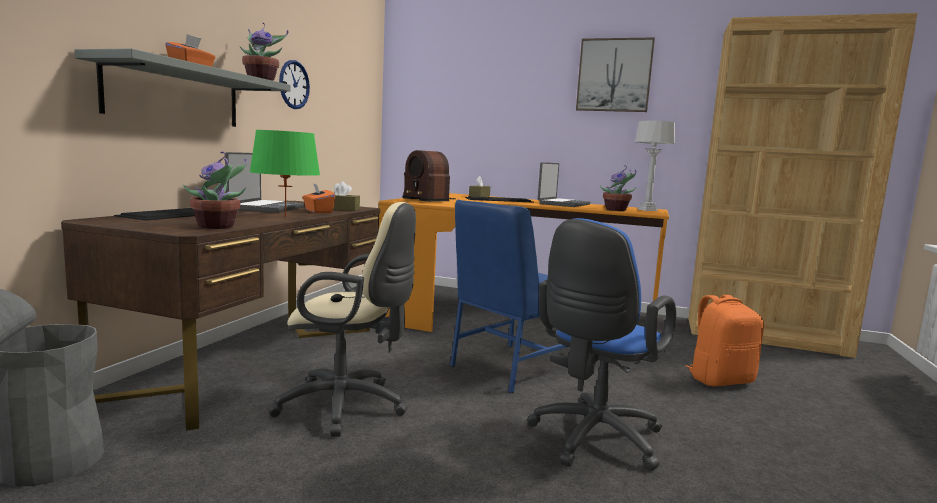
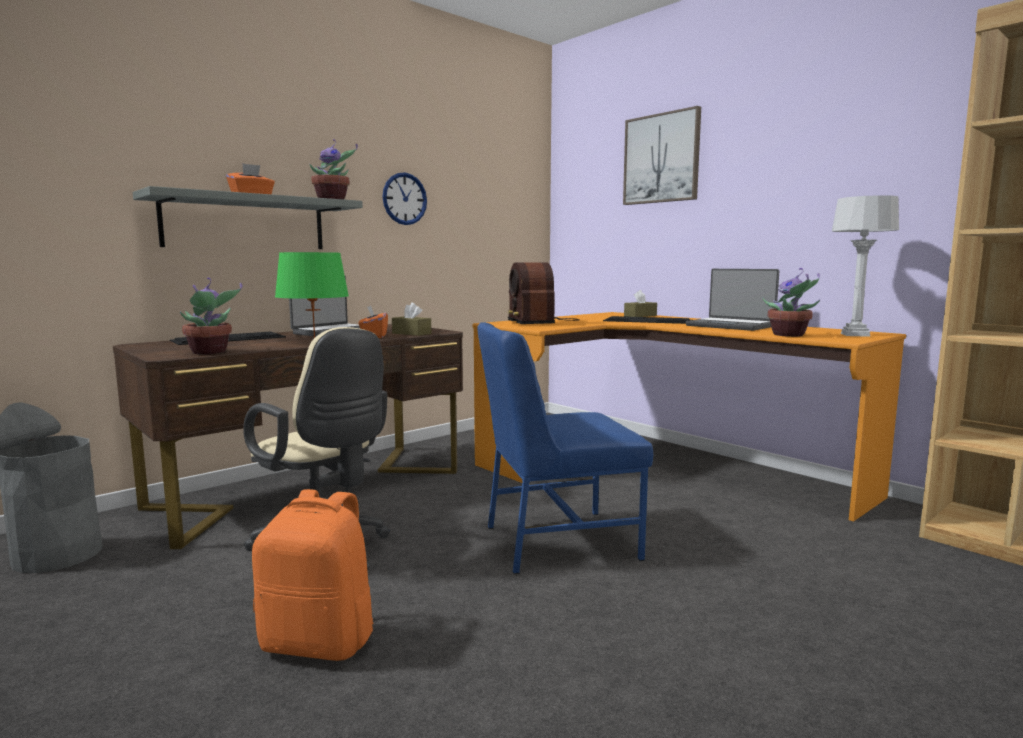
camera: 30 degrees right, 0 degrees up
(563, 204) = (731, 326): laptop -> laptop turned 75 degrees clockwise
(592, 440) = (534, 659): blue office chair -> none
(614, 75) = (822, 134): picture -> picture (661, 158)
(720, 380) = (870, 619): orange backpack -> orange backpack (320, 642)

